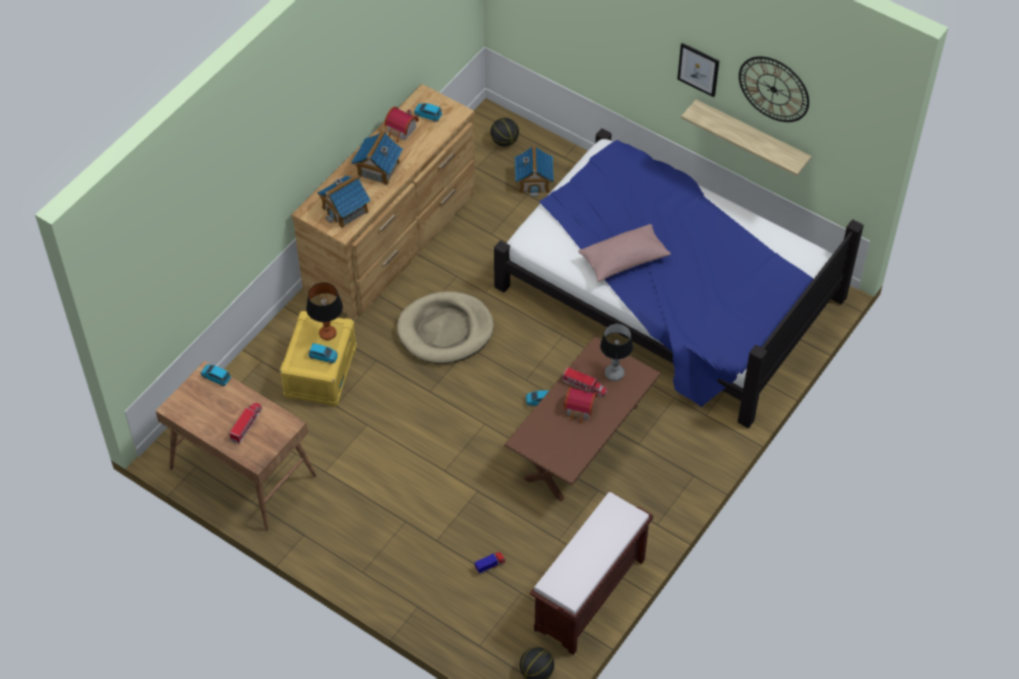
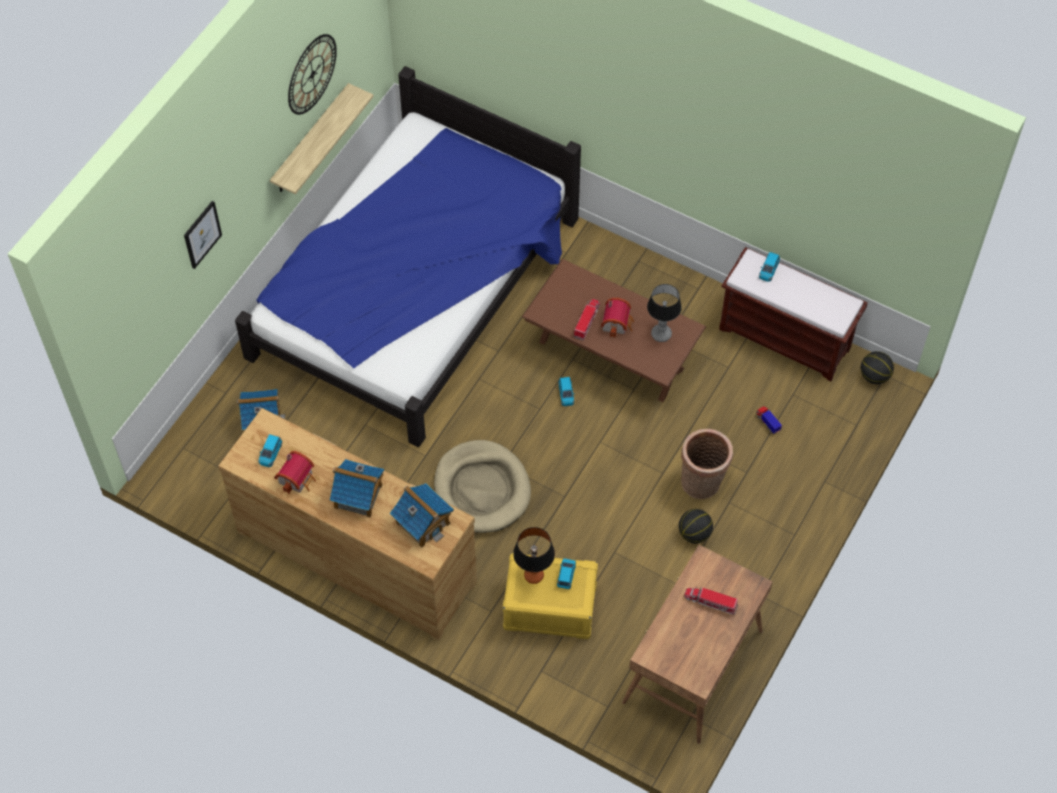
camera: 95 degrees left, 5 degrees up
(216, 377) = (652, 643): blue toy car -> blue toy car (768, 270)
(428, 501) = (702, 484): none -> basket
(504, 141) = (201, 454): basketball -> basketball (694, 534)
(614, 373) = (568, 297): table lamp -> table lamp (661, 334)
(624, 260) = (432, 286): pink pillow -> none
(698, 69) = (263, 151): picture -> picture (202, 234)

